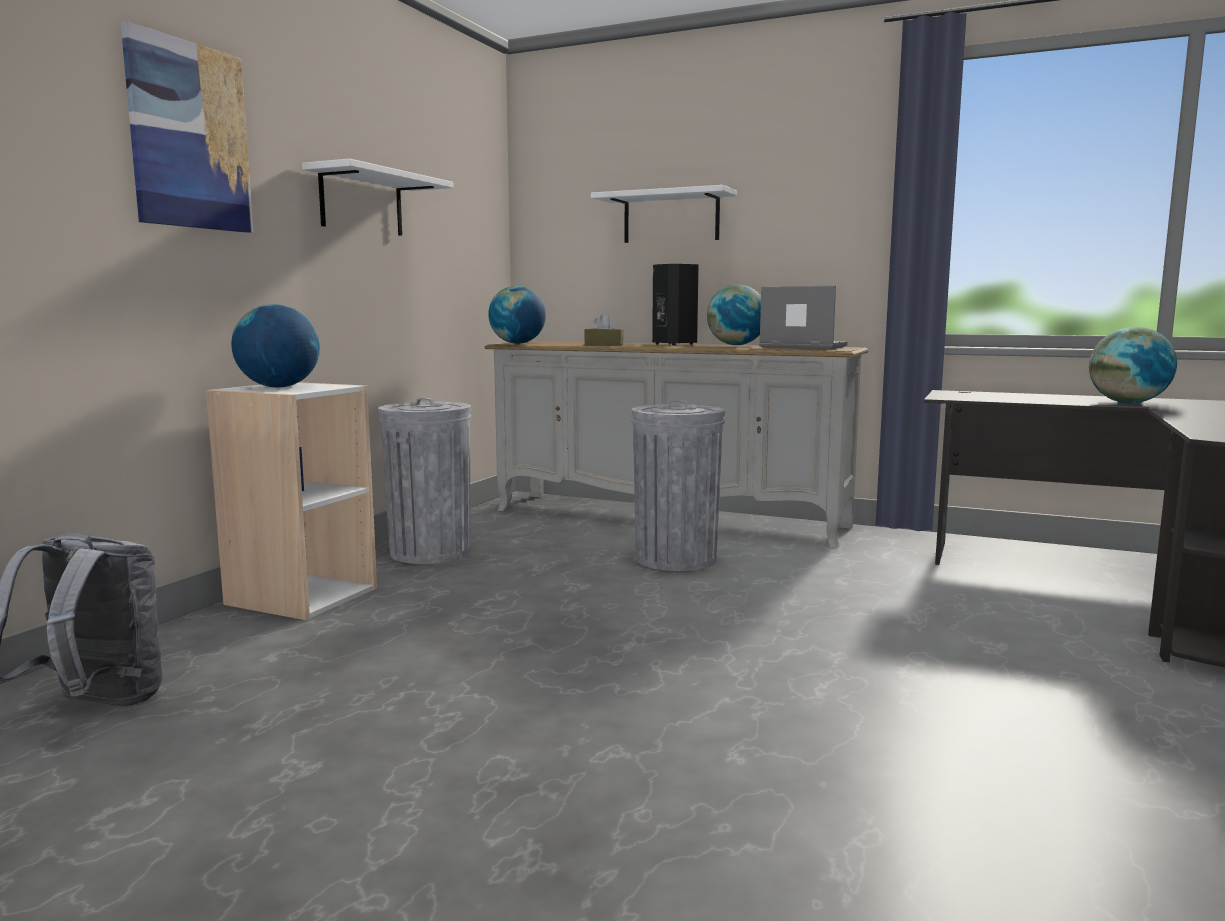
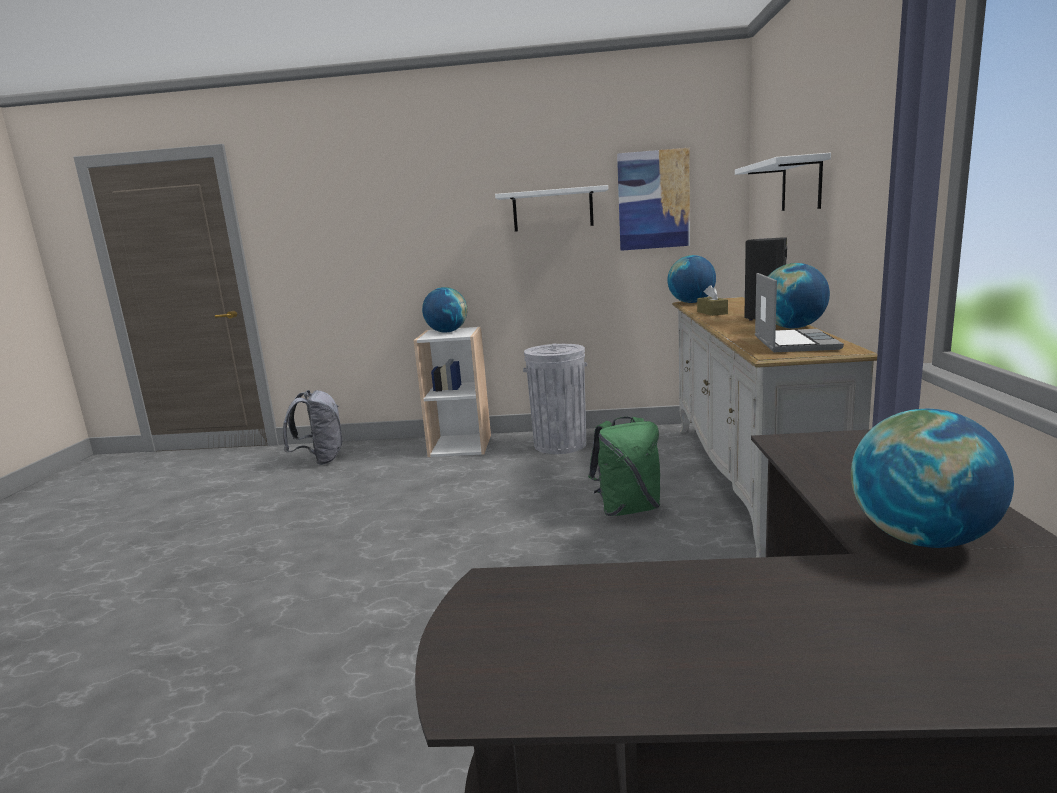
camera: 70 degrees right, 5 degrees up
(189, 136) = (420, 199): picture -> picture (653, 200)
(675, 559) = (628, 509): grey trash can -> green backpack

